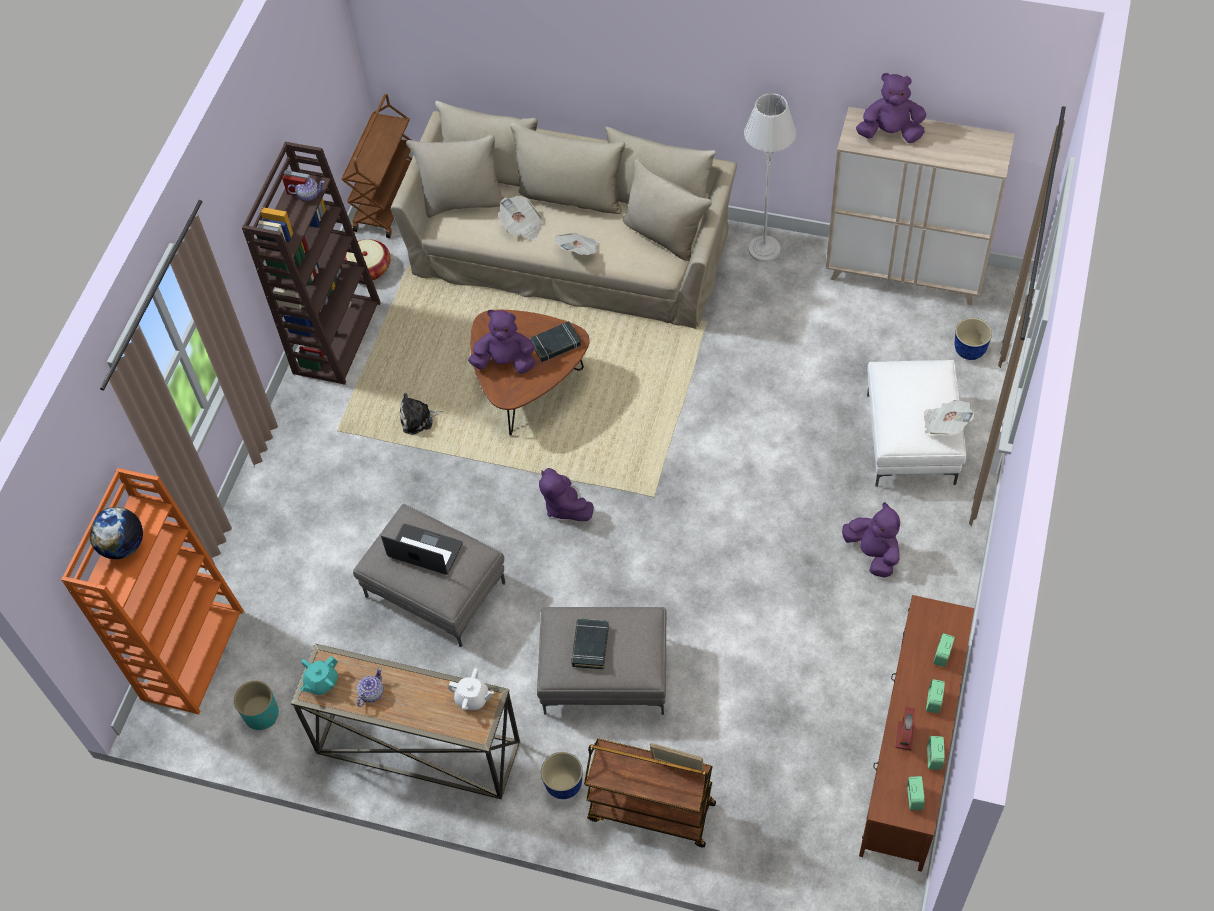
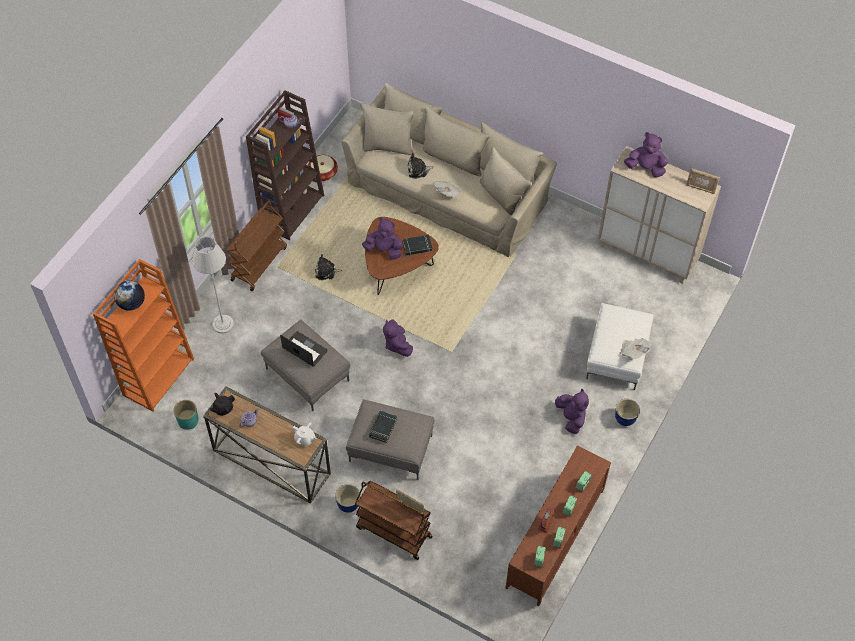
camera: 10 degrees right, 0 degrees up
(321, 682) = (223, 409): turquoise teapot -> black teapot
(386, 199) = (346, 132): brown cart -> brown cart (259, 263)
(522, 226) = (418, 170): newspaper -> plush toy
(764, 249) = (566, 218): grey floor lamp -> grey floor lamp (223, 324)
(969, 351) = (671, 311): planter -> planter (625, 419)
(985, 144) = (700, 188): none -> picture frame

